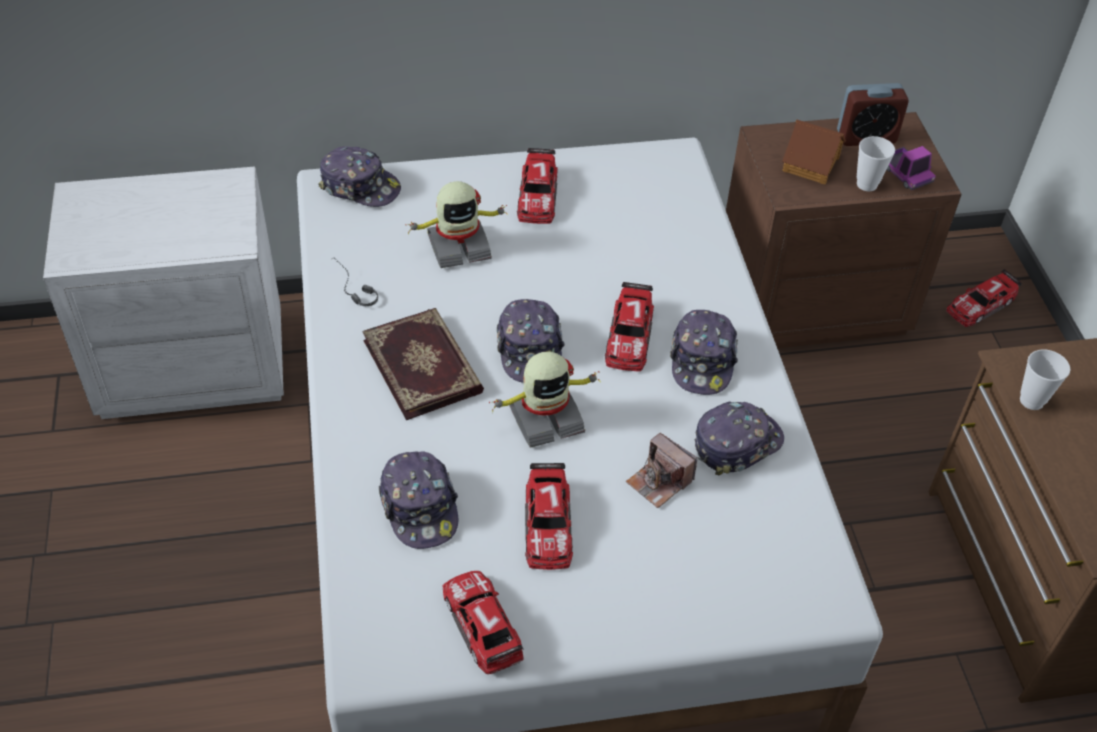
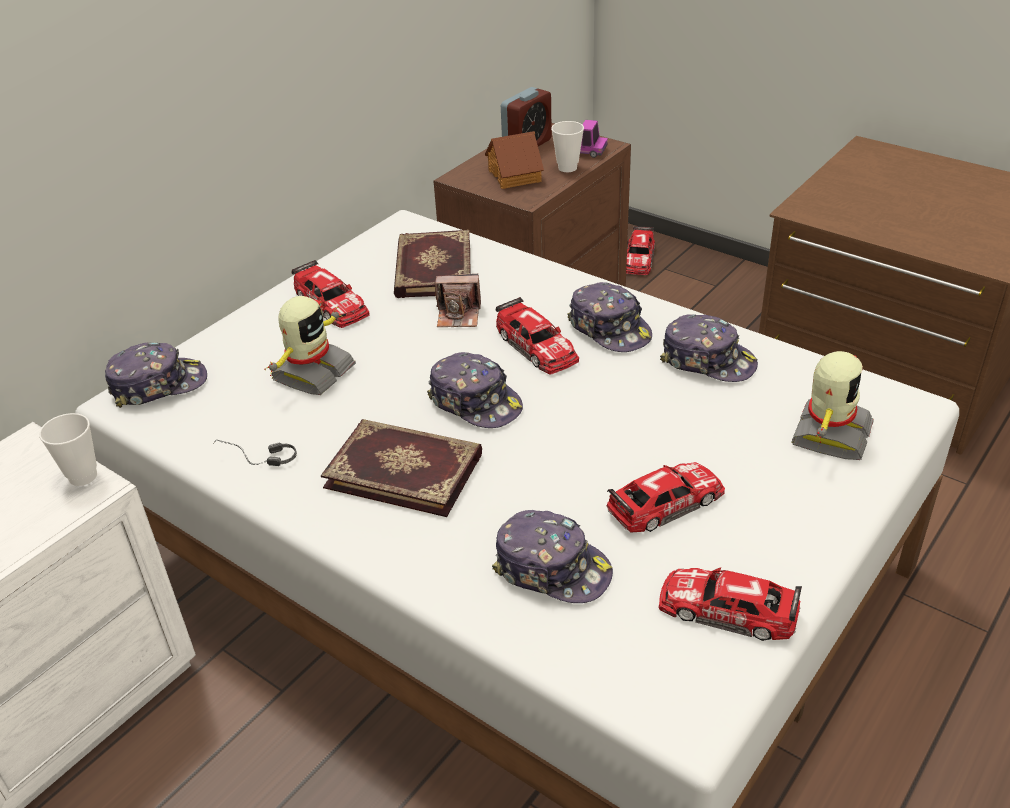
camera: 40 degrees left, 10 degrees down
(545, 418) = (555, 437): toy robot -> toy robot (829, 434)
(548, 524) = (665, 503): toy car -> toy car turned 75 degrees counterclockwise
(645, 211) = (431, 268): none -> book
(659, 482) = (697, 419): camera -> camera (458, 315)
(736, 443) = (708, 361): cap -> cap turned 105 degrees clockwise
(1031, 401) = (838, 220): cup -> cup (83, 476)

